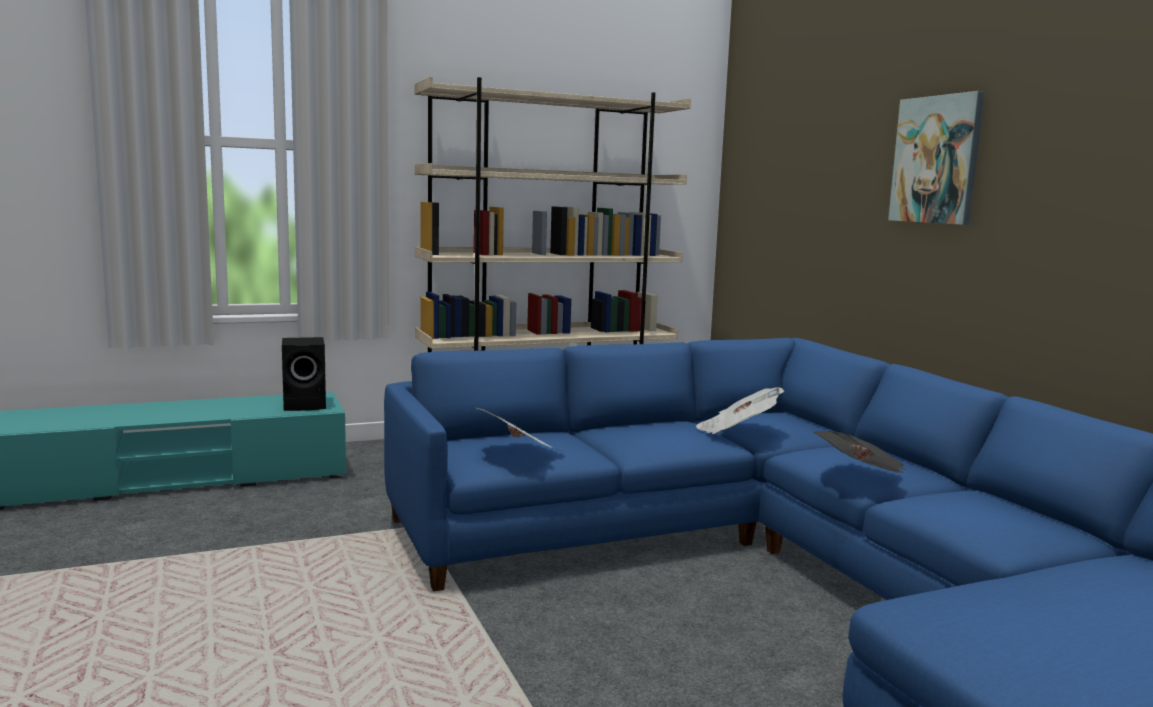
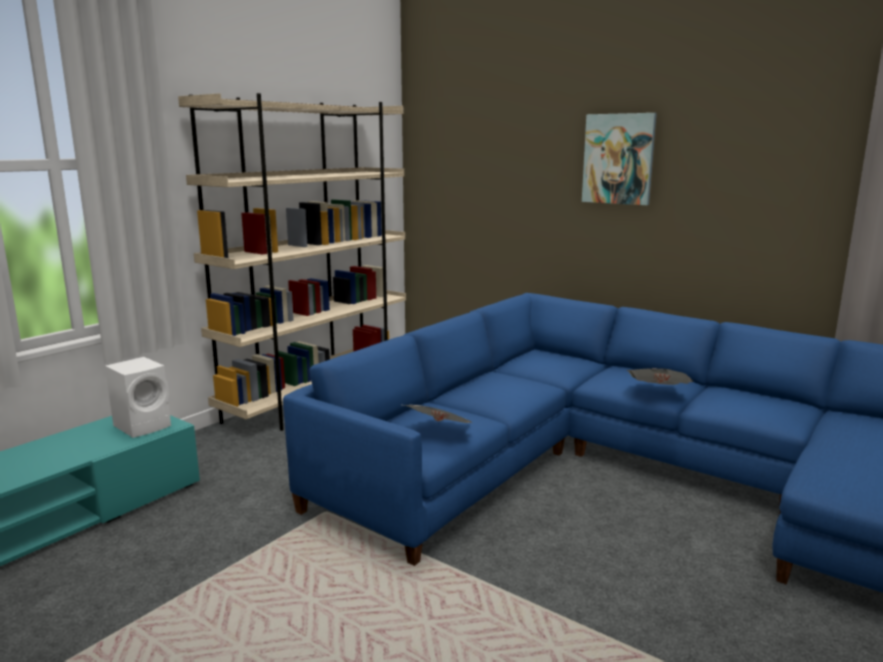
camera: 30 degrees left, 5 degrees up
(306, 405) = (144, 426): black speaker -> white speaker
(736, 432) = (540, 374): newspaper -> none

